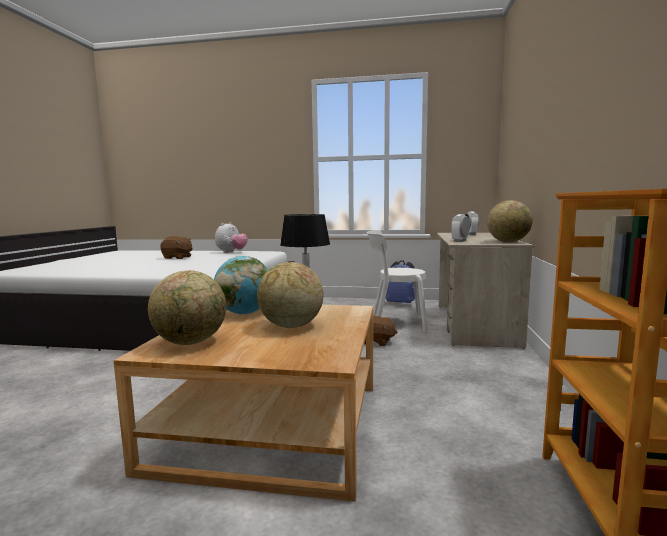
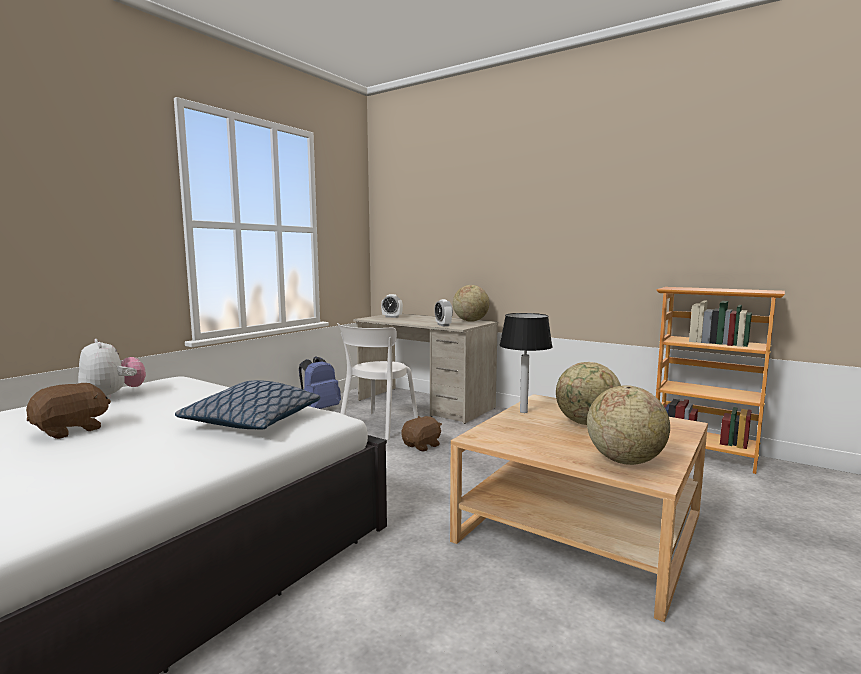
camera: 65 degrees left, 0 degrees up
(199, 267) = (253, 421): none -> pillow
(244, 313) = (524, 434): globe -> none

